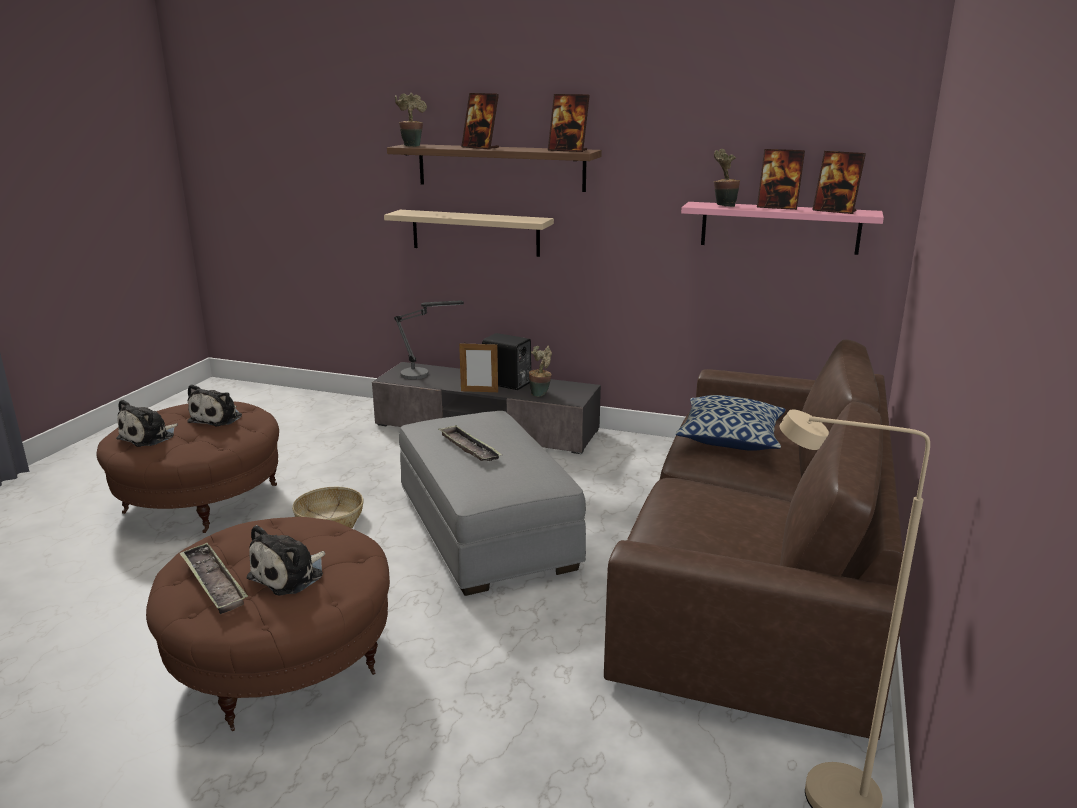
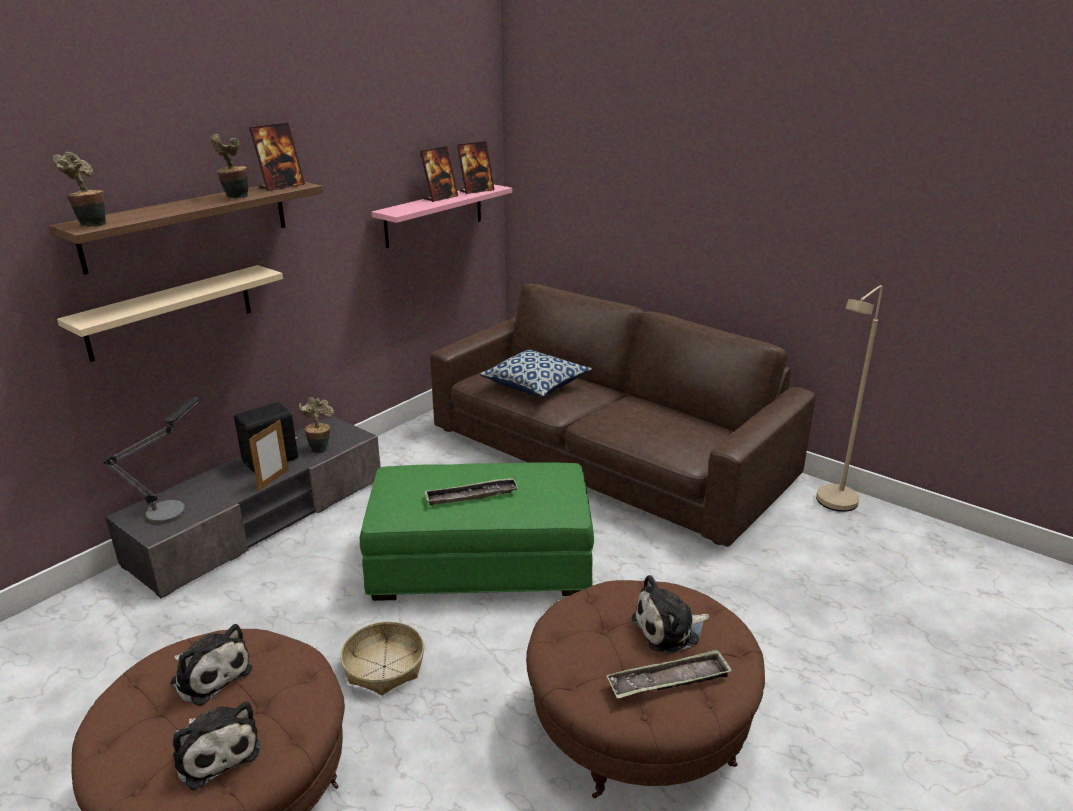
camera: 70 degrees left, 5 degrees up
(290, 575) = (669, 629): plush toy -> plush toy turned 105 degrees clockwise
(480, 147) = (184, 205): picture frame -> none
(486, 529) = (481, 562): grey ottoman -> green ottoman
(723, 206) = (411, 207): potted plant -> potted plant (234, 198)

